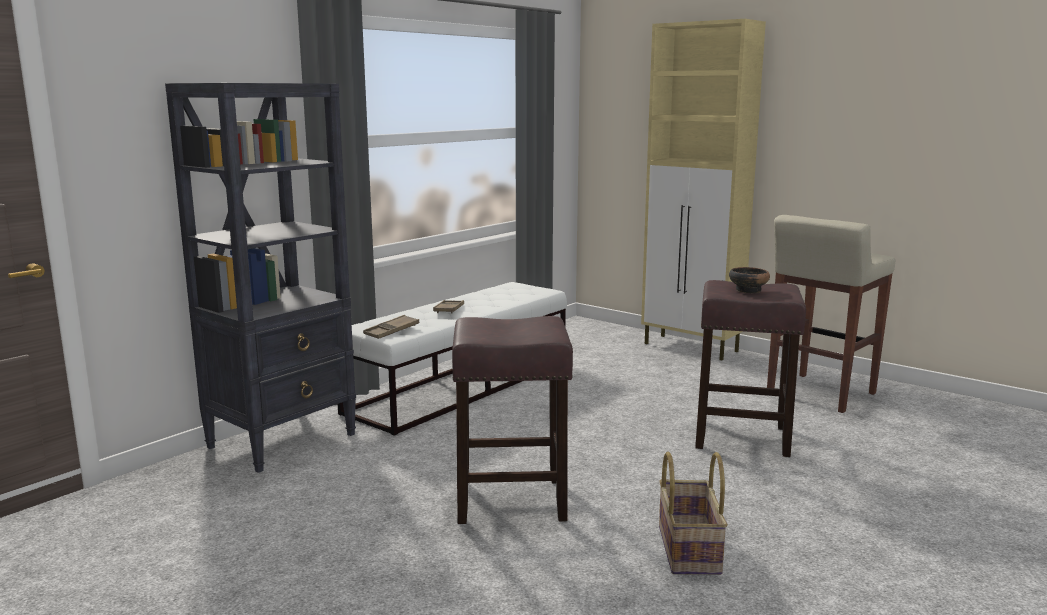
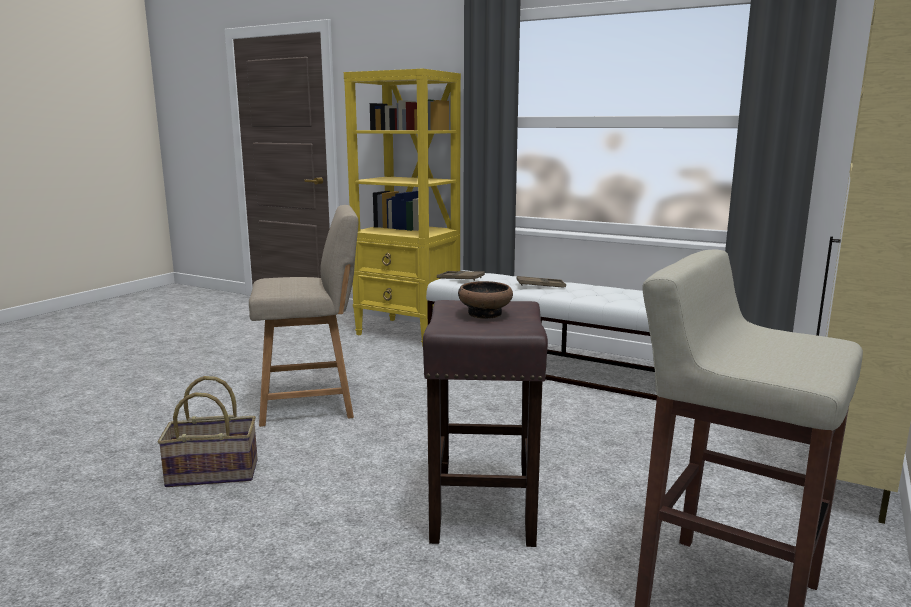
camera: 80 degrees right, 0 degrees up
(283, 440) = (408, 332): black bookcase -> yellow bookcase
(513, 500) = (312, 403): brown stool -> beige chair

